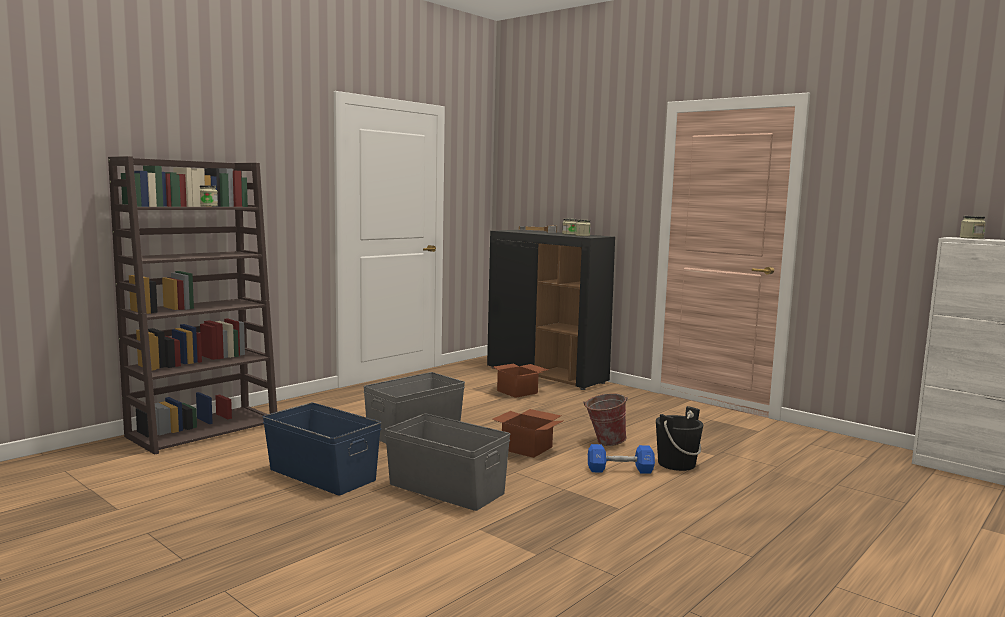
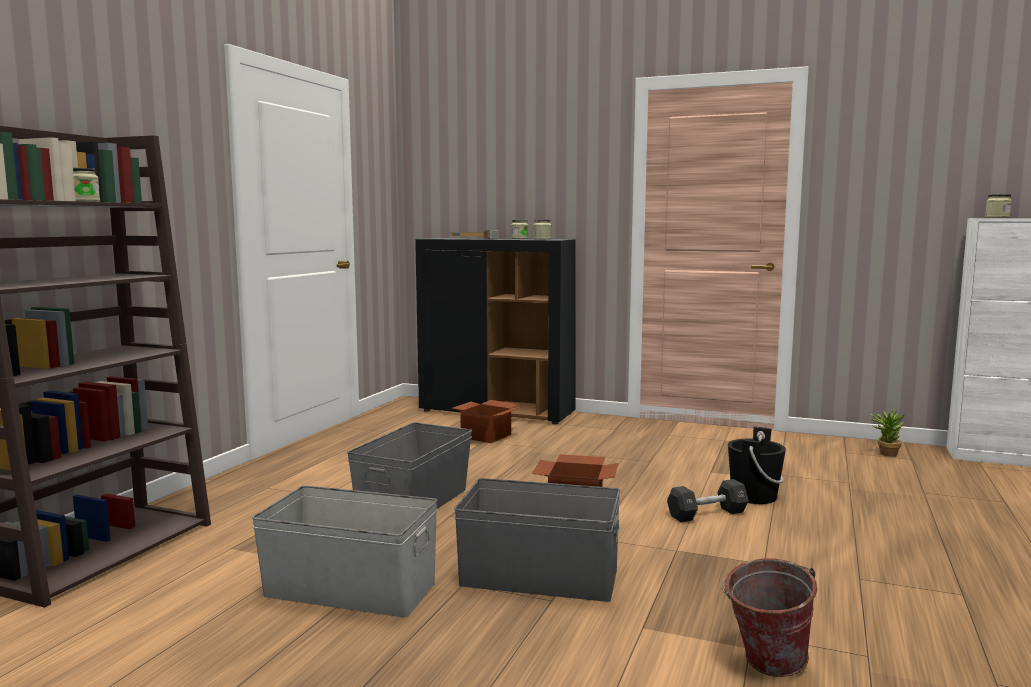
camera: 20 degrees left, 0 degrees up
(322, 474) = (350, 589): blue storage box -> grey storage box
(604, 442) = (651, 483): bucket -> bucket (764, 666)
(620, 470) = (707, 514): blue dumbbell -> black dumbbell
(848, 449) = (885, 453): none -> potted plant

